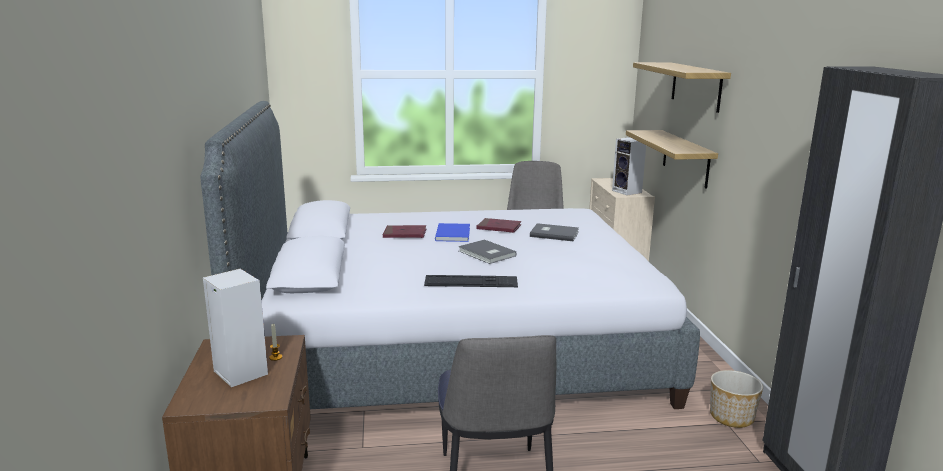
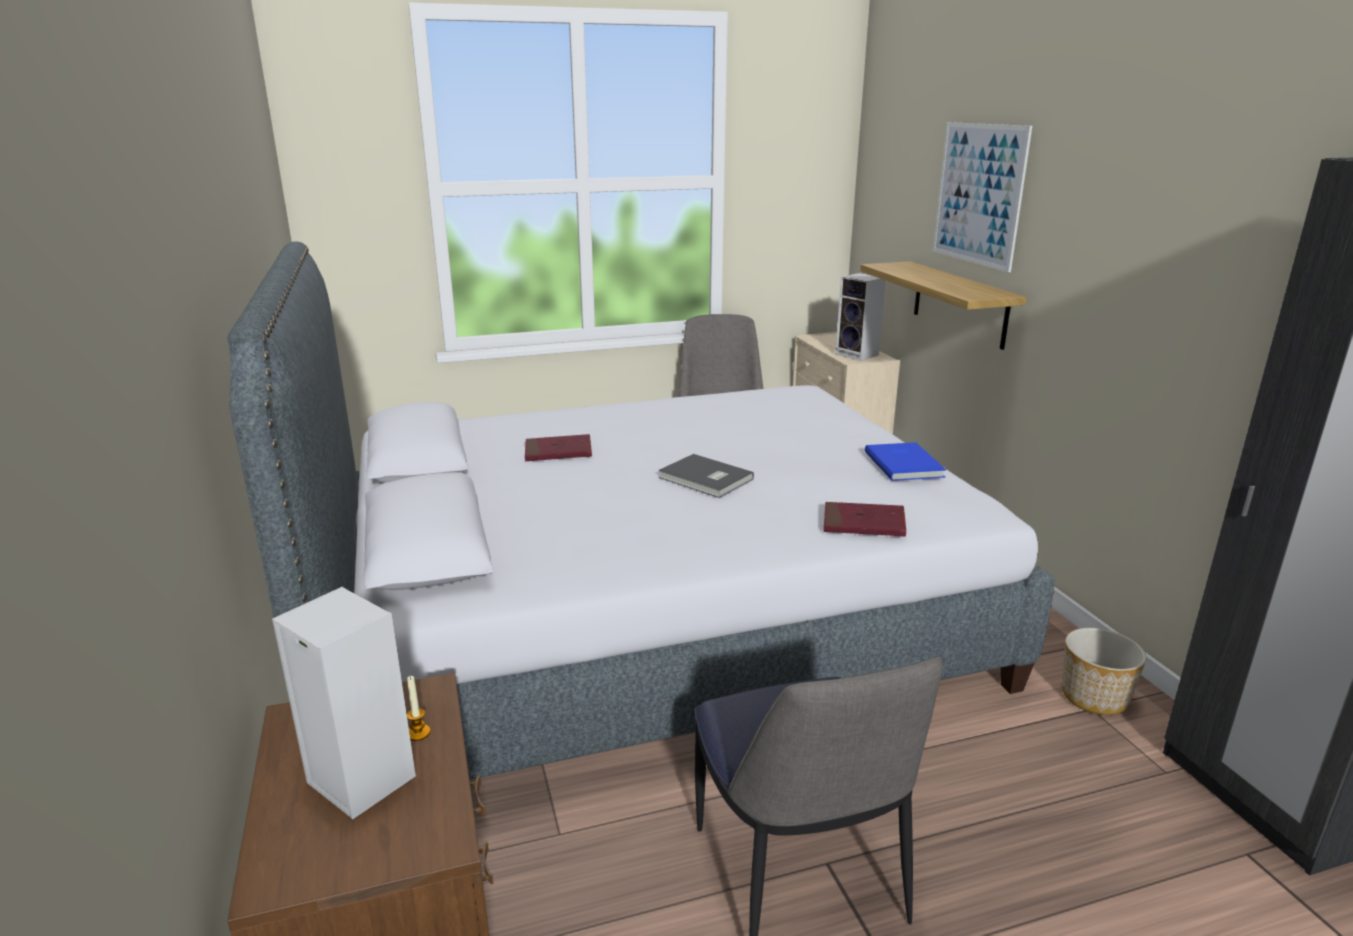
camera: 10 degrees left, 5 degrees up
(454, 234) = (637, 446): blue book -> blue book (905, 463)
(471, 282) = (705, 535): keyboard -> none
(499, 228) = (700, 429): red book -> red book (863, 524)
(554, 234) = (788, 433): grey book -> none
(696, 86) = (978, 194): shelf -> picture

